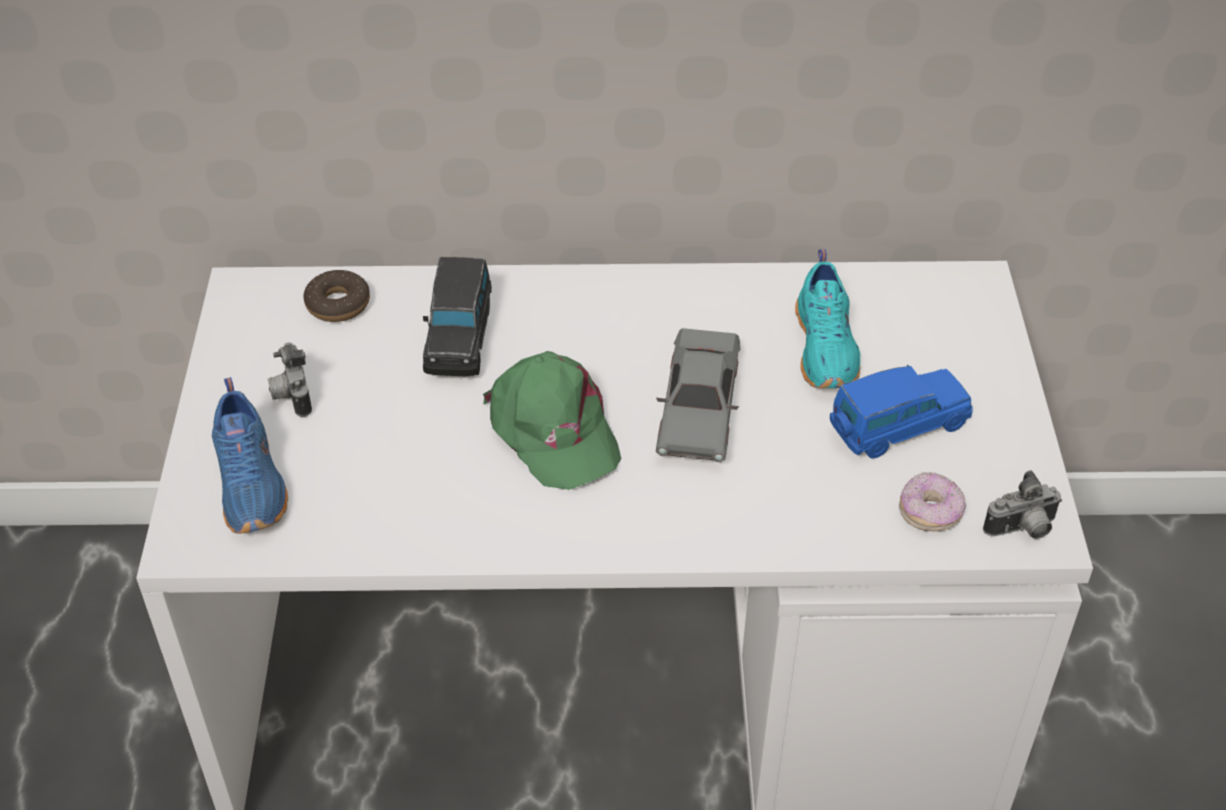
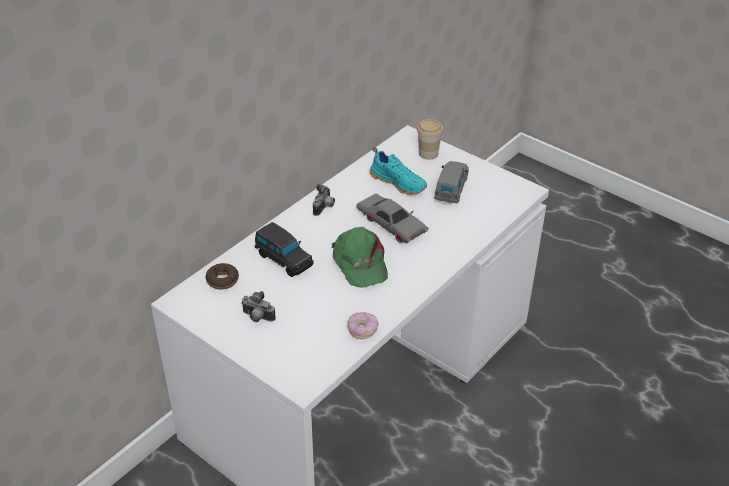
camera: 50 degrees left, 5 degrees down
(252, 483) = (292, 351): blue shoe -> none
(552, 430) = (359, 262): green cap -> green cap turned 60 degrees clockwise
(896, 427) = (451, 190): blue toy car -> grey toy car
(930, 513) = (493, 205): donut -> donut (362, 330)
(960, 335) = (428, 153): none -> cup
(1022, 530) = (520, 192): camera -> camera (324, 208)

